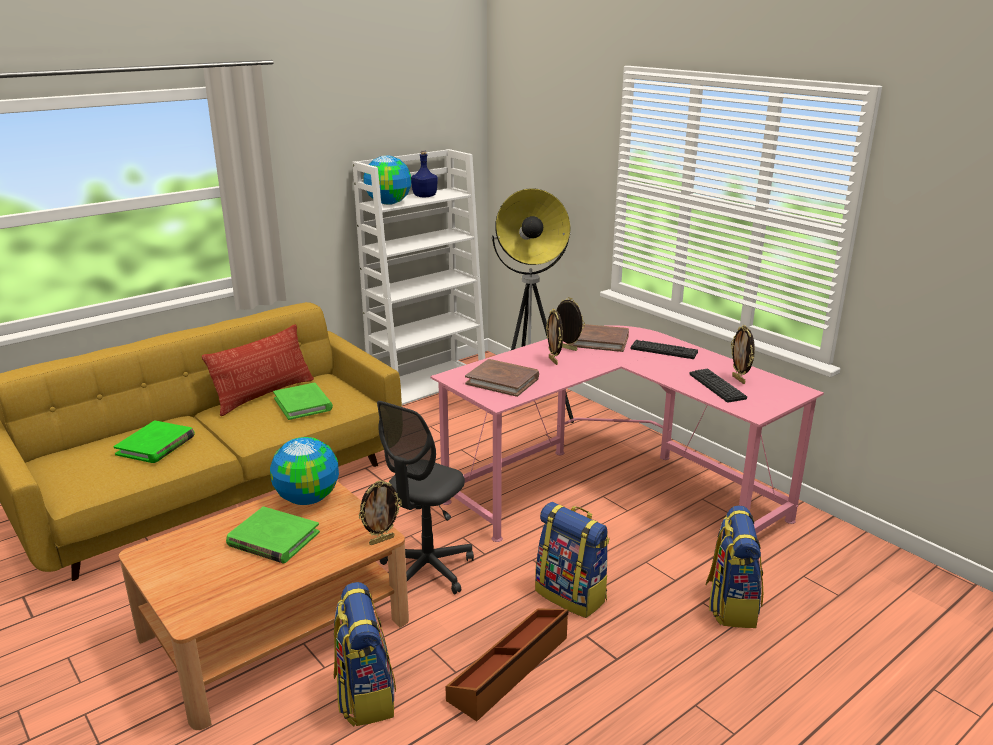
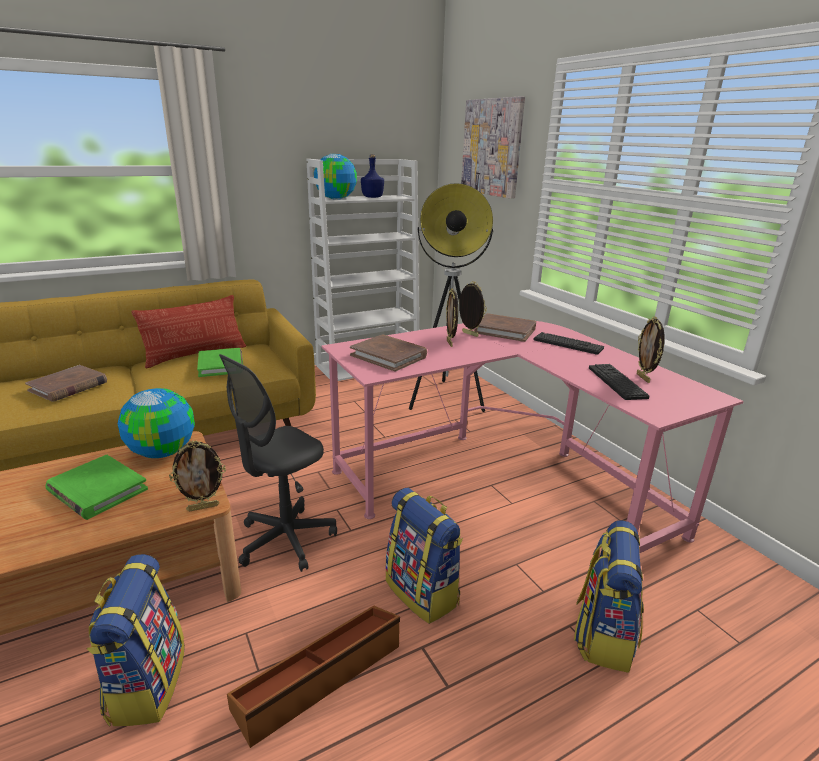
camera: 10 degrees right, 0 degrees up
(156, 445) = (68, 386): green book -> brown book
(555, 140) = (492, 147): none -> picture

